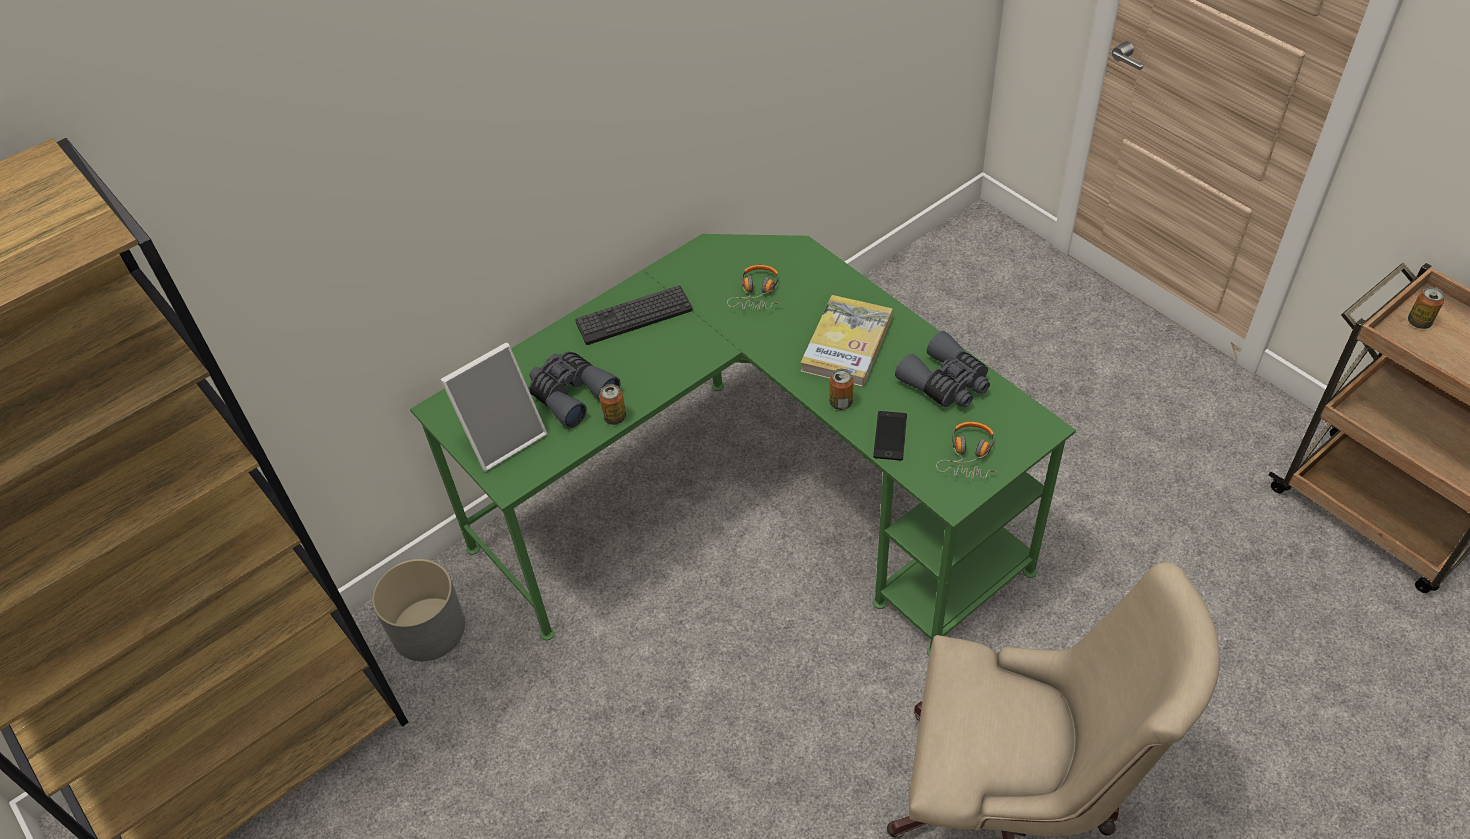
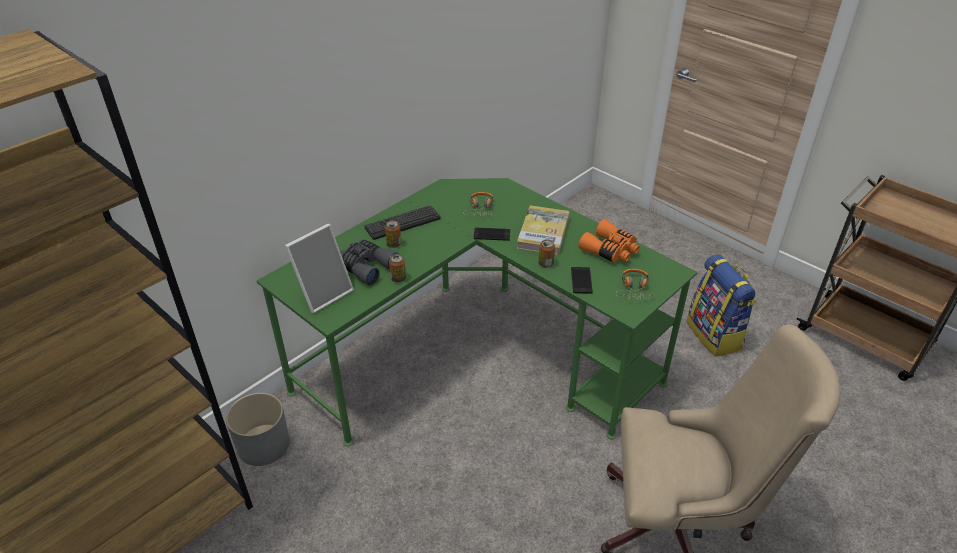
camera: 10 degrees left, 10 degrees down
(766, 344) = (491, 234): none -> phone
(946, 383) = (610, 250): grey binoculars -> orange binoculars
(1131, 493) = (715, 335): none -> backpack
(1419, 322) = (885, 206): can -> can (394, 244)

